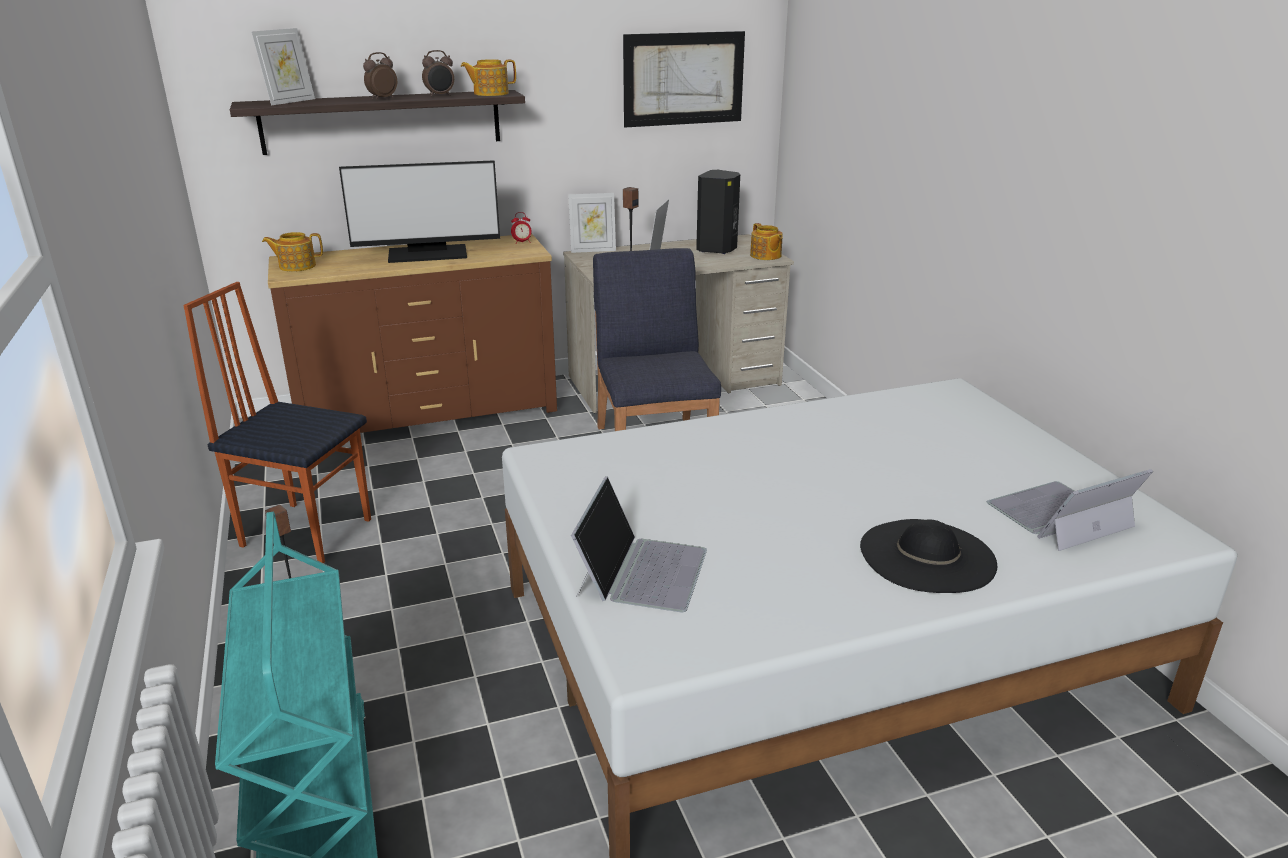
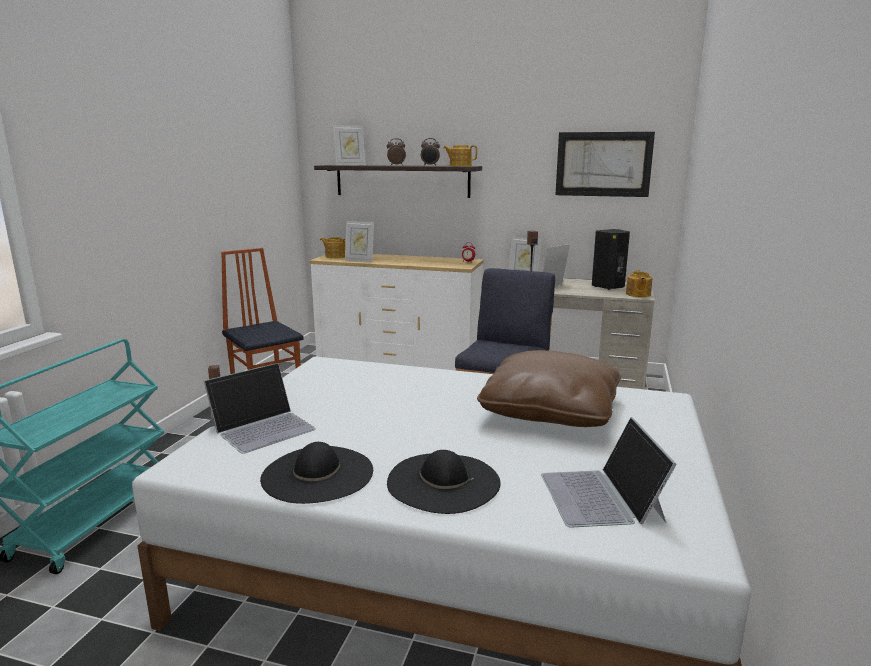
camera: 35 degrees right, 10 degrees down
(357, 268) = (359, 260): none -> picture frame
(428, 254) = (406, 260): monitor -> none
(428, 413) = (399, 361): brown dresser -> white dresser
(806, 599) = (318, 474): none -> black hat
(886, 438) = (550, 411): none -> brown pillow
(1059, 516) = (602, 497): laptop -> laptop turned 105 degrees counterclockwise

